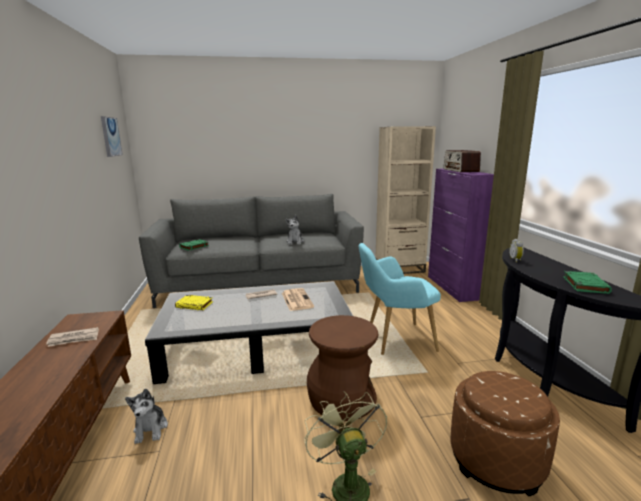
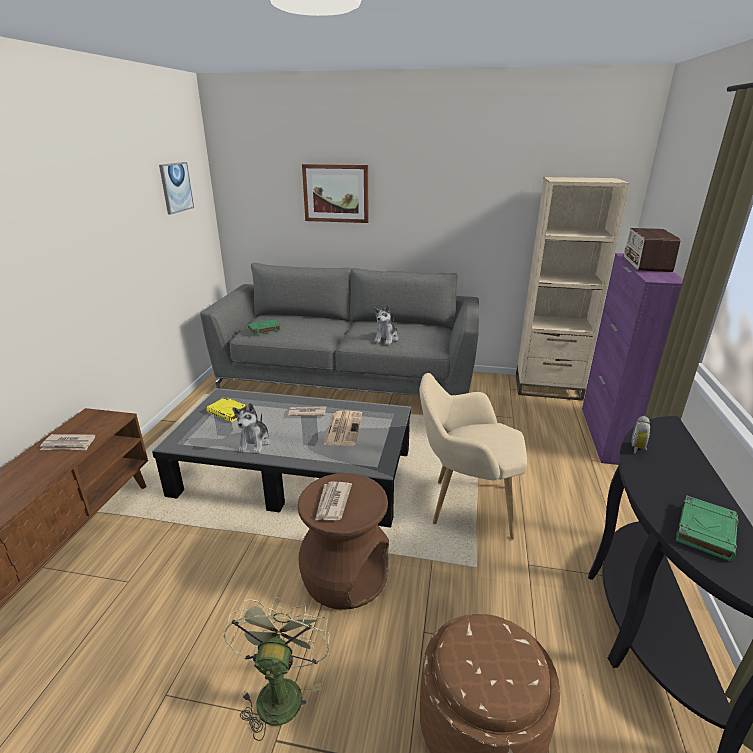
camera: 20 degrees right, 10 degrees up
(151, 429) = (134, 552): plush toy -> plush toy (255, 443)
(236, 143) = (336, 193): none -> picture
(337, 333) = (332, 503): none -> newspaper
(395, 340) = (465, 505): turquoise armchair -> beige armchair

